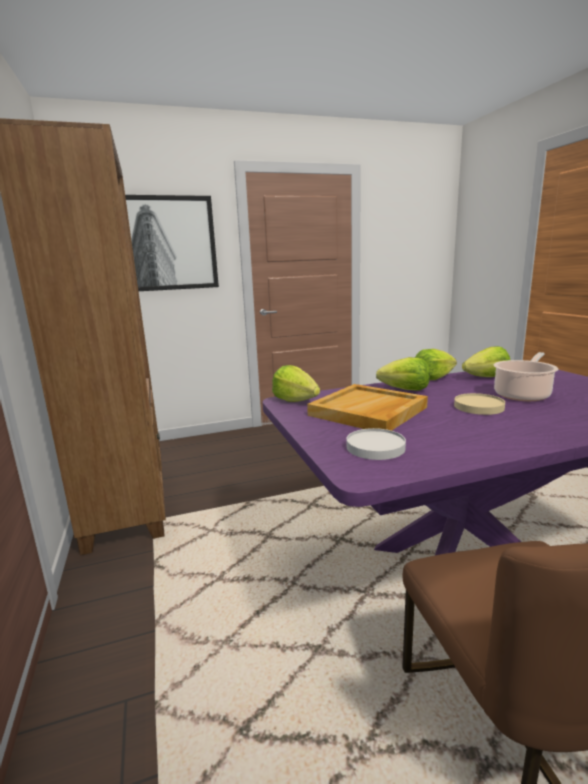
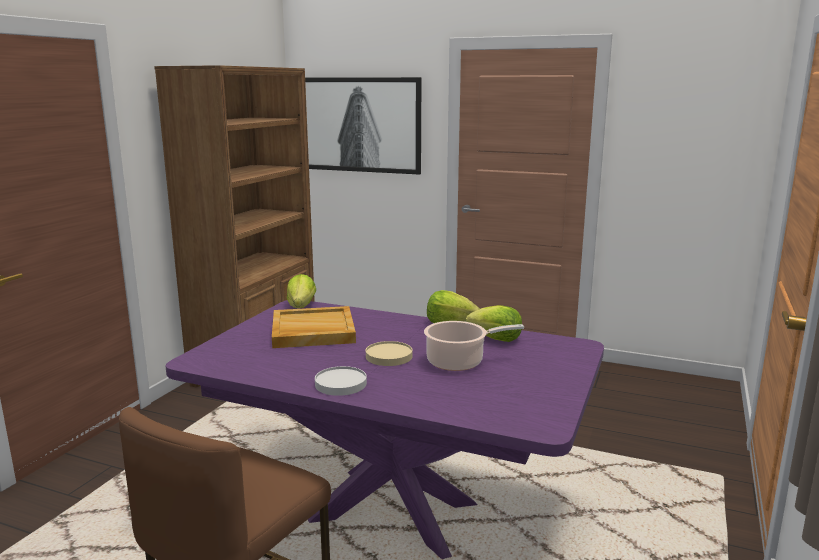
camera: 40 degrees right, 0 degrees up
(375, 447) = (242, 352): white plate -> white plate (340, 384)
(405, 390) = (393, 325): lettuce -> none

